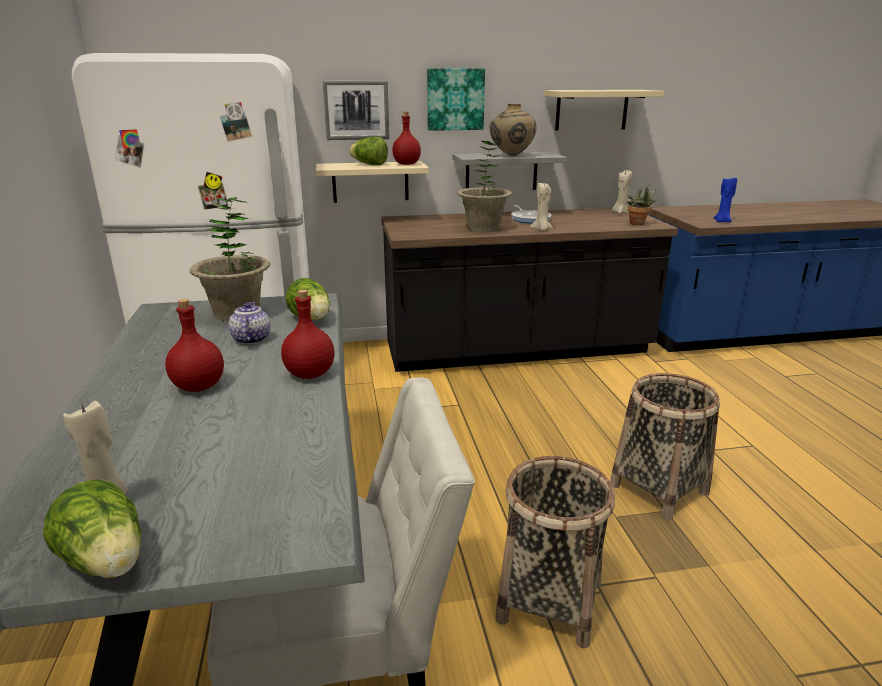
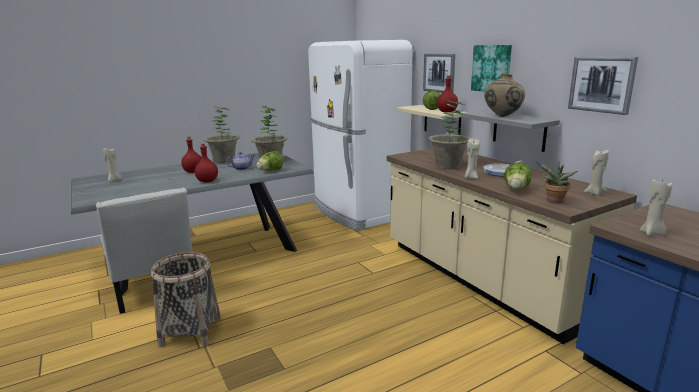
camera: 70 degrees right, 5 degrees down
(107, 561) = (86, 186): lettuce -> lettuce (516, 190)
(141, 351) = (224, 160): none -> potted plant
(517, 349) = (482, 278): black counter -> beige counter
(591, 110) = (601, 84): beige shelf -> picture
(659, 489) = (310, 364): basket -> none
(722, 221) = (652, 234): blue candle -> beige candle

